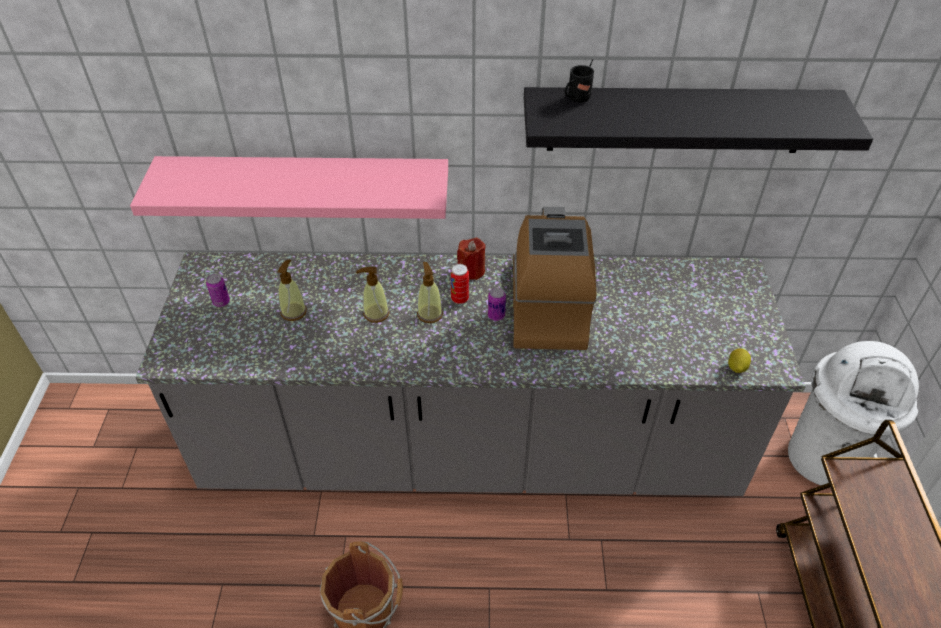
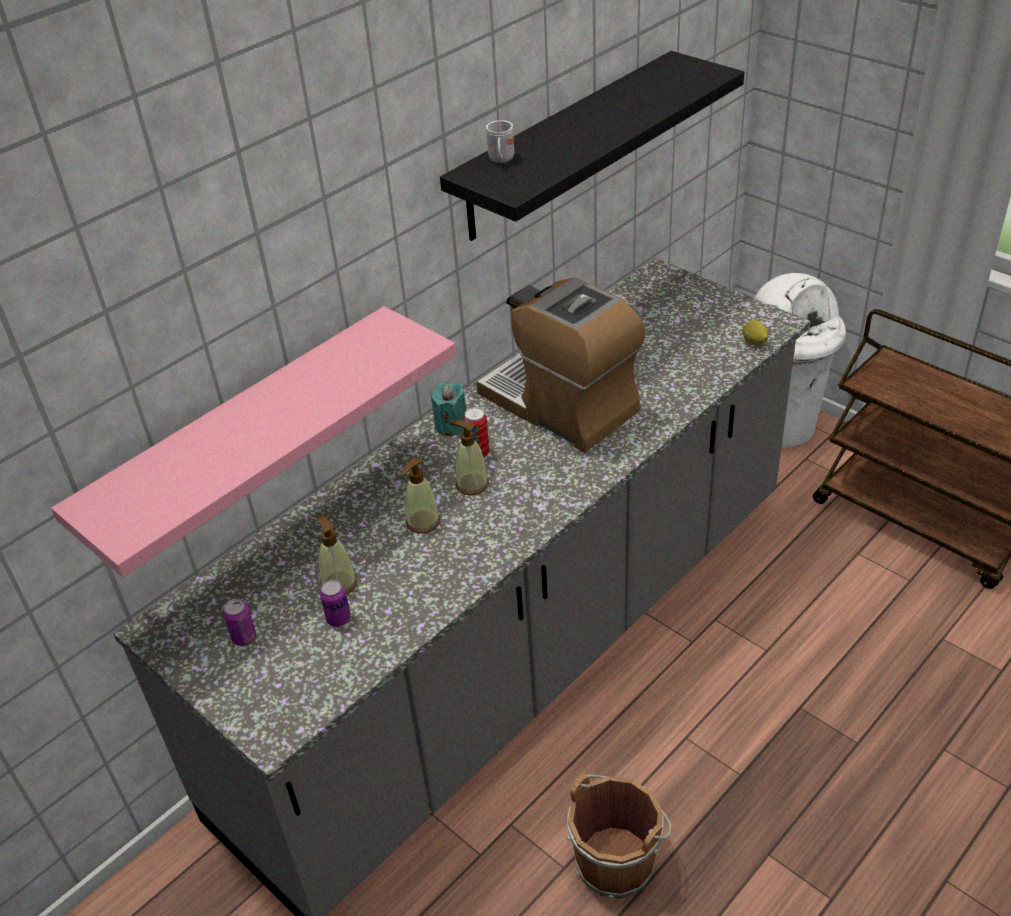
camera: 45 degrees left, 5 degrees down
(471, 270) = (451, 425): red candle -> turquoise candle
(496, 315) = (530, 442): can -> can (338, 619)
(576, 99) = (501, 160): black mug -> white mug

